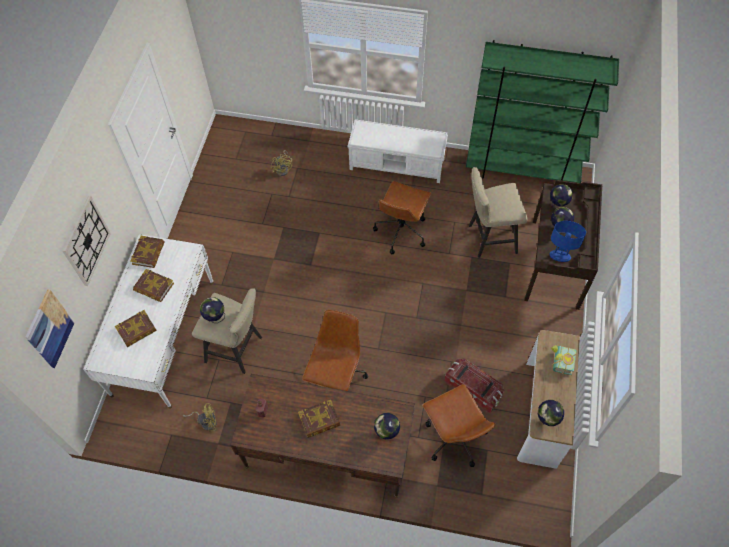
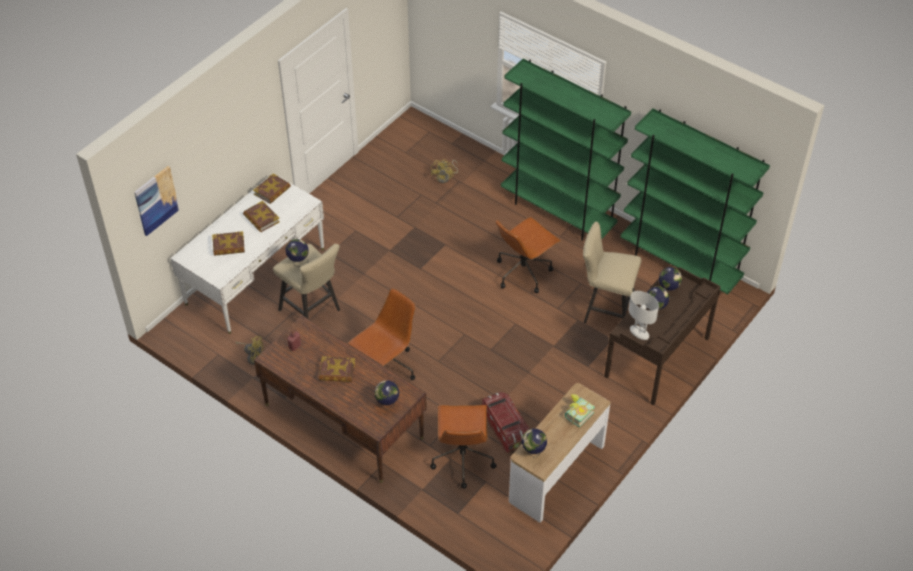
camera: 25 degrees right, 10 degrees down
(86, 241) = (218, 147): wall clock -> none
(397, 164) = (558, 213): white bench -> green bookcase
(560, 256) = (639, 333): blue table lamp -> white table lamp

